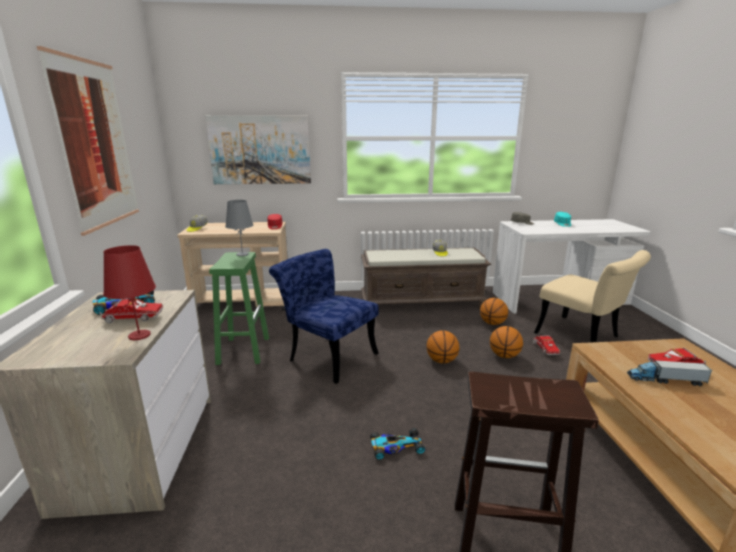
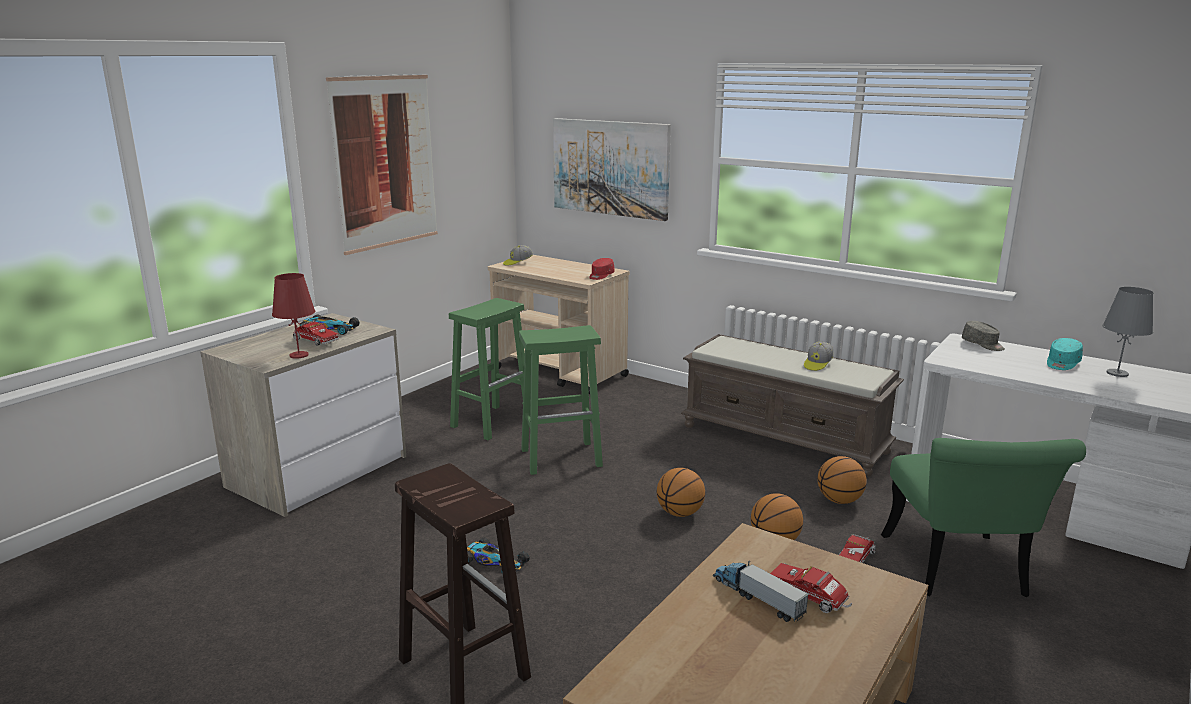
camera: 40 degrees right, 0 degrees up
(242, 254) = (505, 304): grey table lamp -> grey table lamp (1117, 373)
(327, 355) = (562, 457): blue chair -> green stool
(583, 337) = (959, 573): beige chair -> green chair

